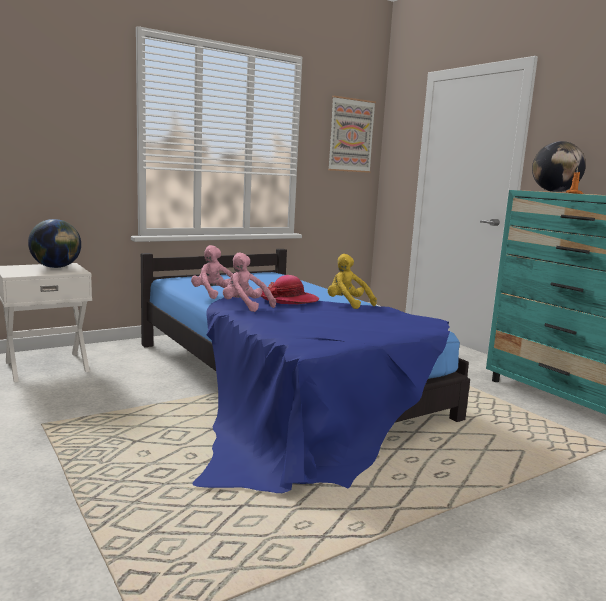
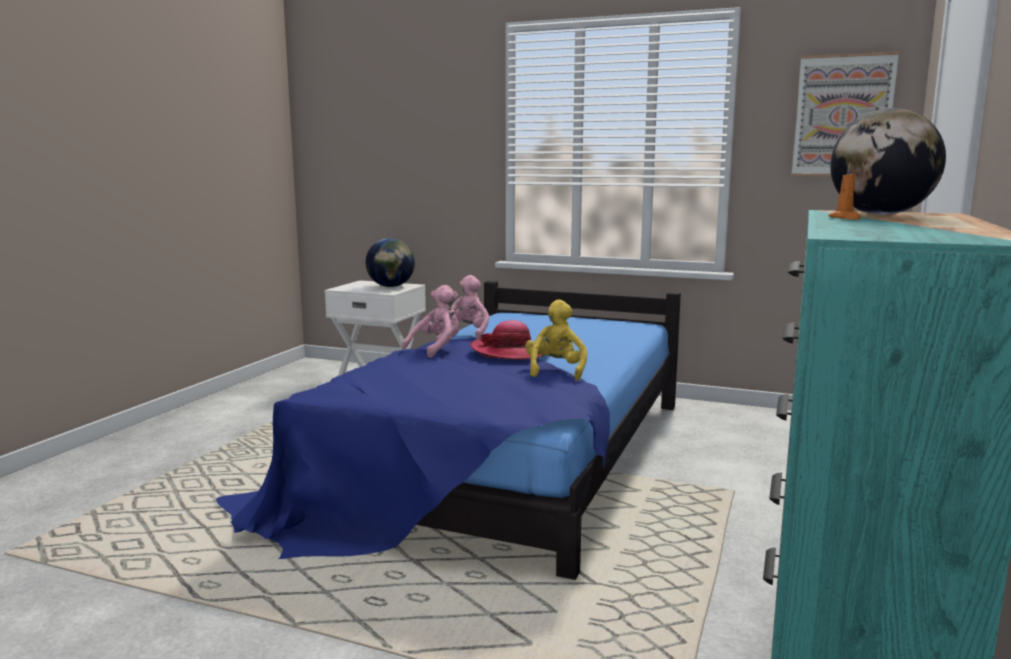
camera: 55 degrees right, 0 degrees up
(245, 306) = (436, 349): pink plush toy -> pink plush toy turned 45 degrees clockwise

